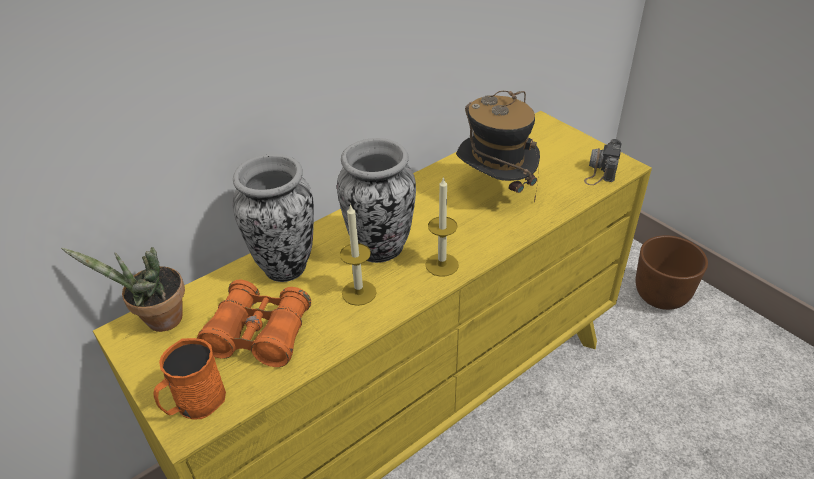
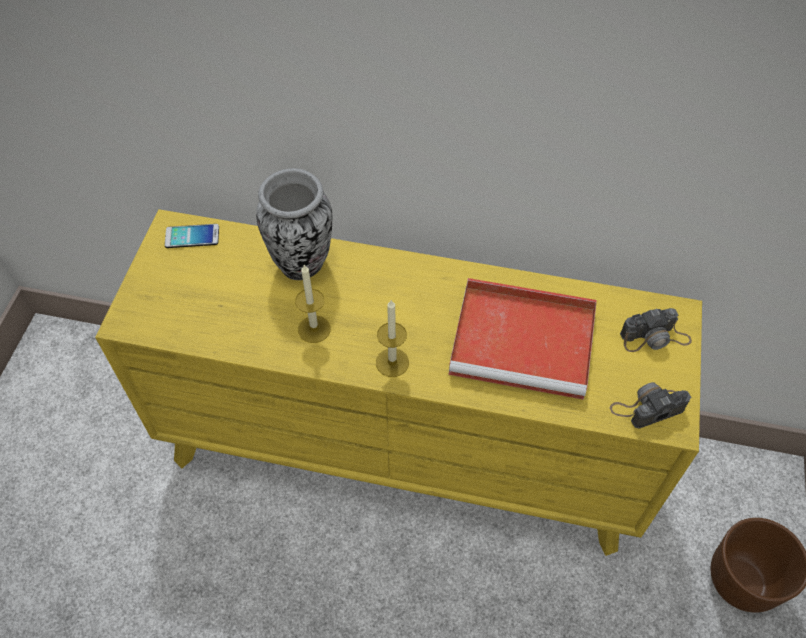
camera: 50 degrees right, 15 degrees up
(159, 321) = (192, 236): potted plant -> phone
(194, 403) = (143, 311): orange mug -> none
(259, 334) = (225, 300): orange binoculars -> none
(380, 249) = (373, 310): vase -> none
(495, 191) = (526, 341): hat -> red tray
(549, 140) = (655, 337): none -> camera

